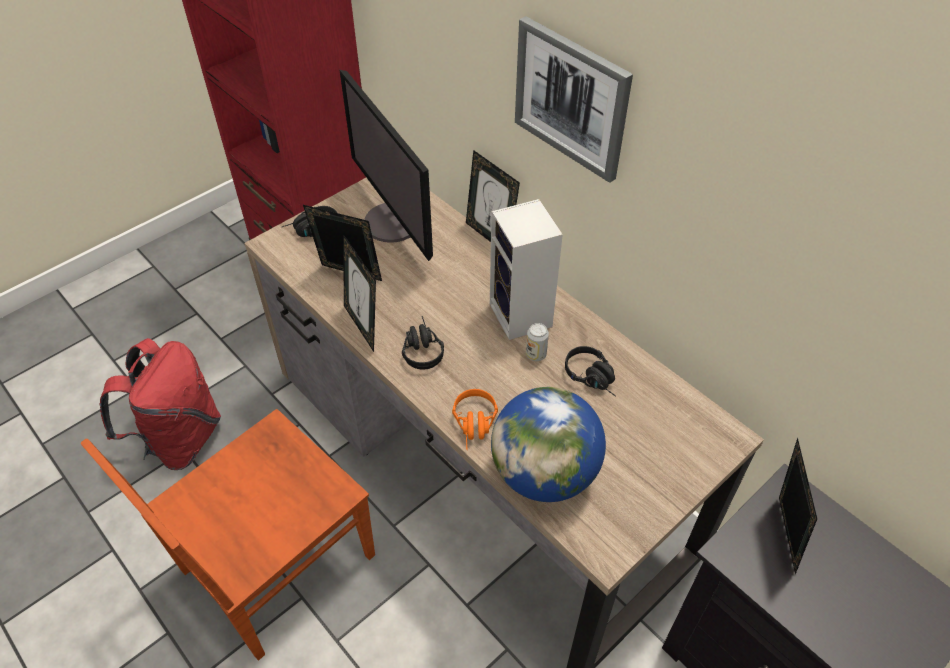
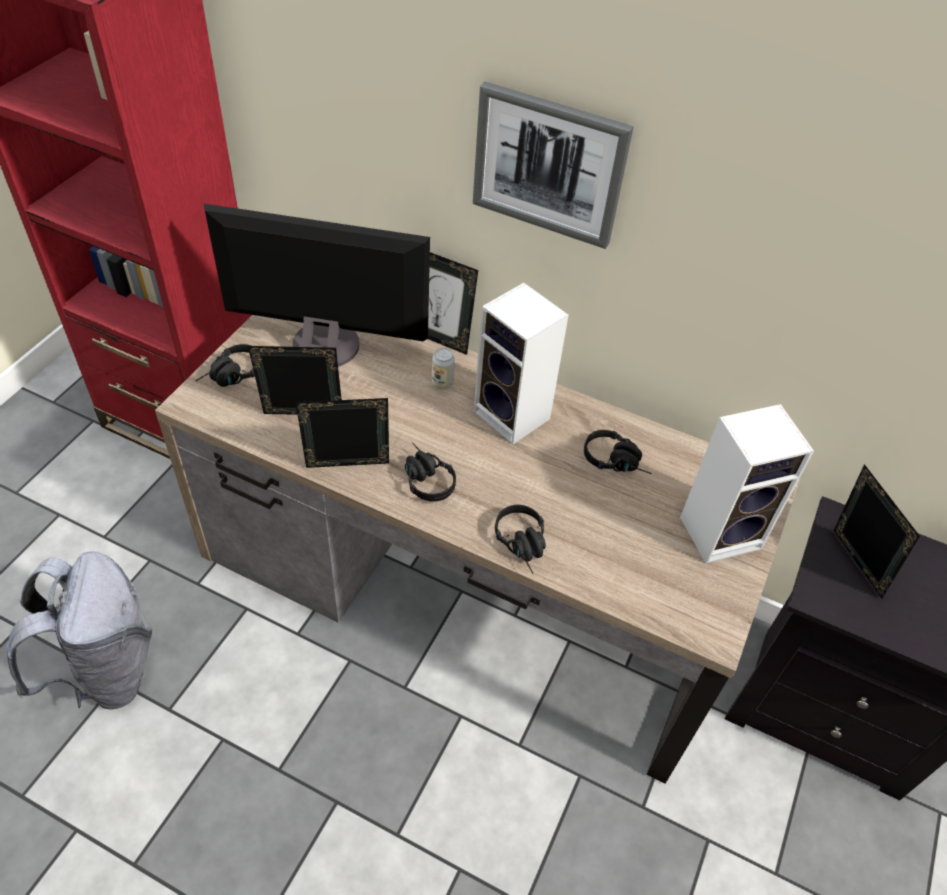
camera: 25 degrees left, 0 degrees up
(180, 439) = (106, 670): red backpack -> grey backpack
(274, 566) = (289, 778): brown chair -> none
(363, 326) = (348, 470): picture frame -> picture frame turned 135 degrees clockwise
(394, 223) = (324, 346): monitor -> monitor turned 150 degrees clockwise
(475, 426) = (524, 546): orange headphones -> black headphones
(536, 354) = (547, 452): can -> can (442, 383)
(544, 473) = (617, 573): globe -> none
(660, 465) = (722, 531): none -> speaker

